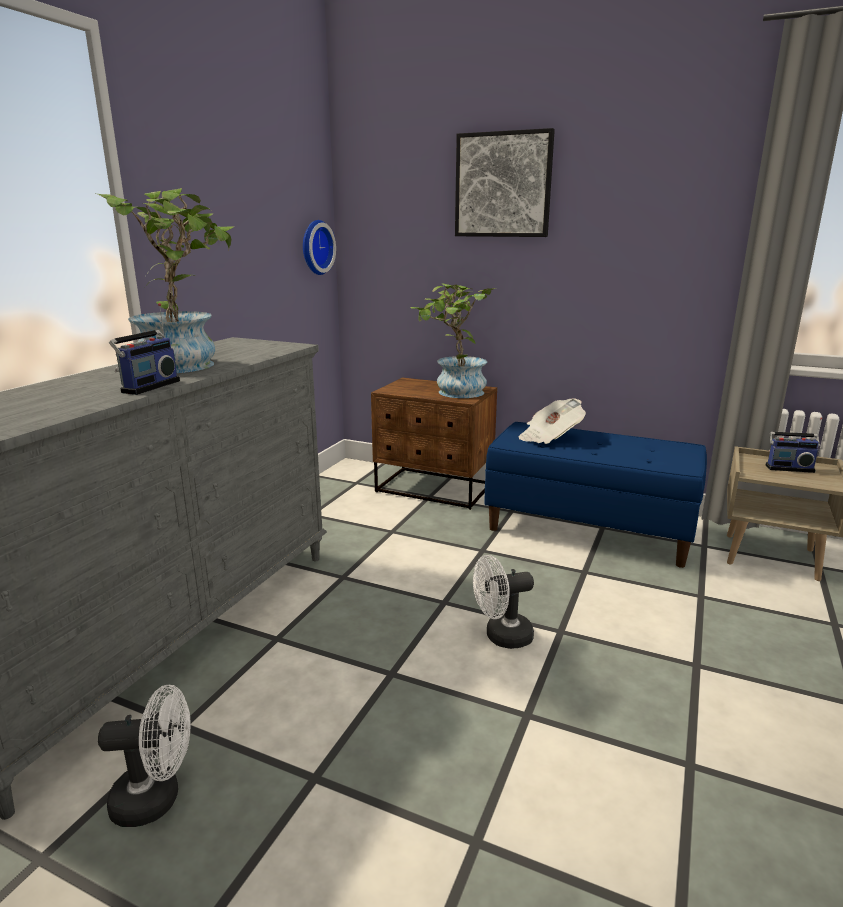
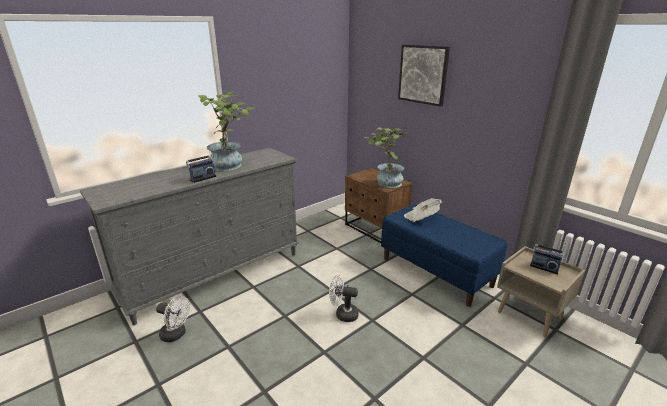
camera: 25 degrees right, 5 degrees up
(315, 247) = (332, 97): wall clock -> none

